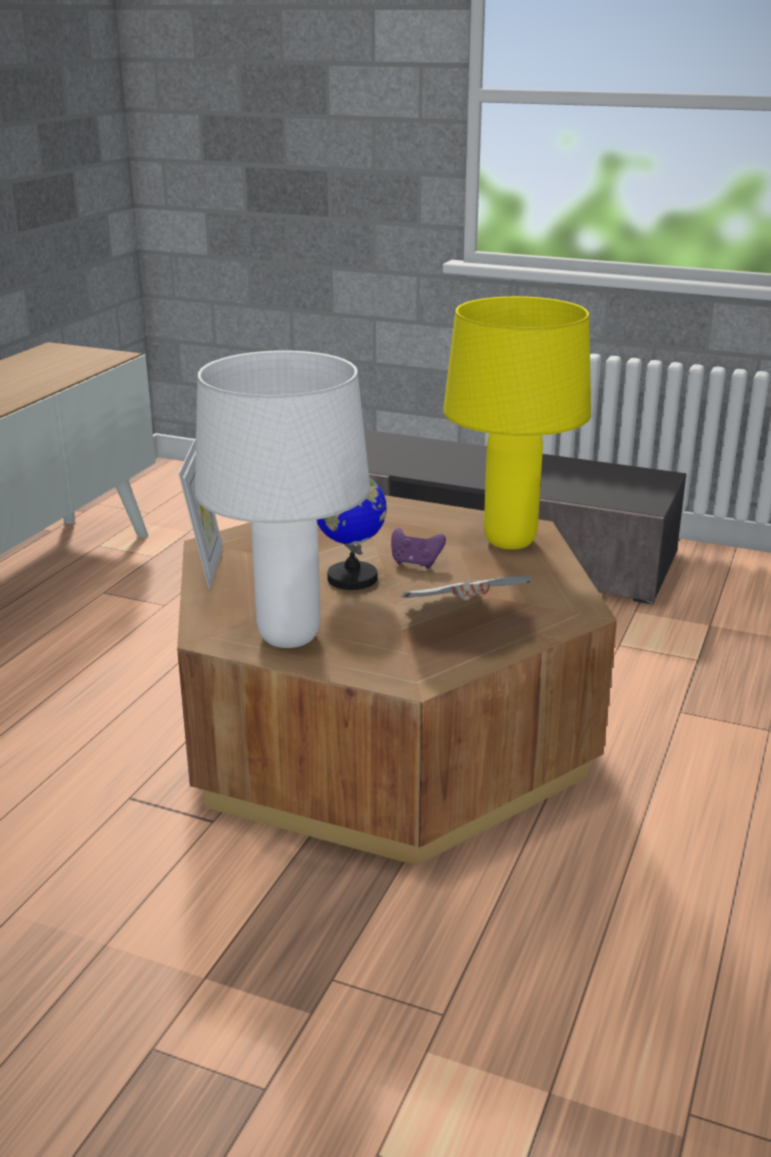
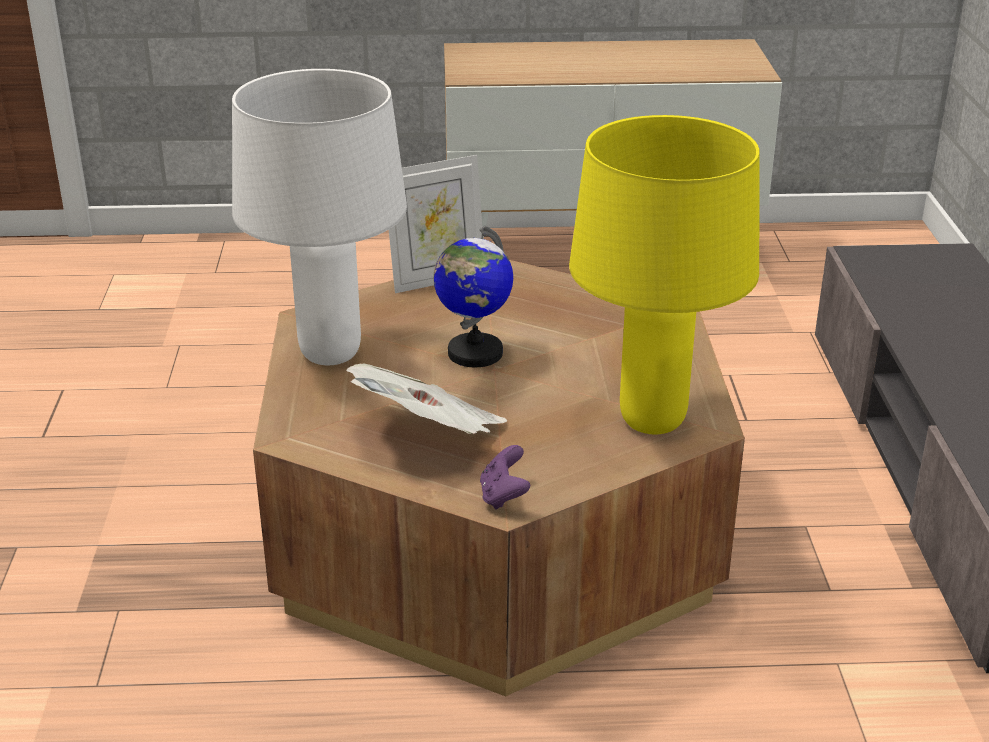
camera: 65 degrees right, 5 degrees up
(415, 563) = (541, 378): purple game controller -> purple game controller (503, 496)

